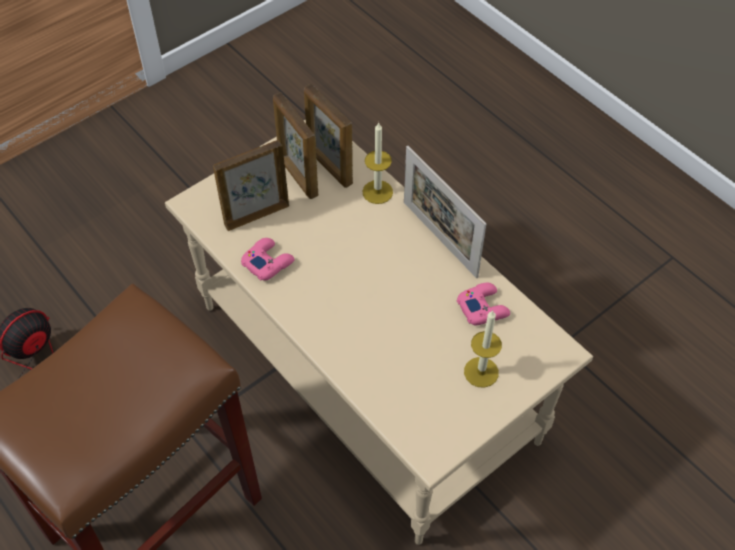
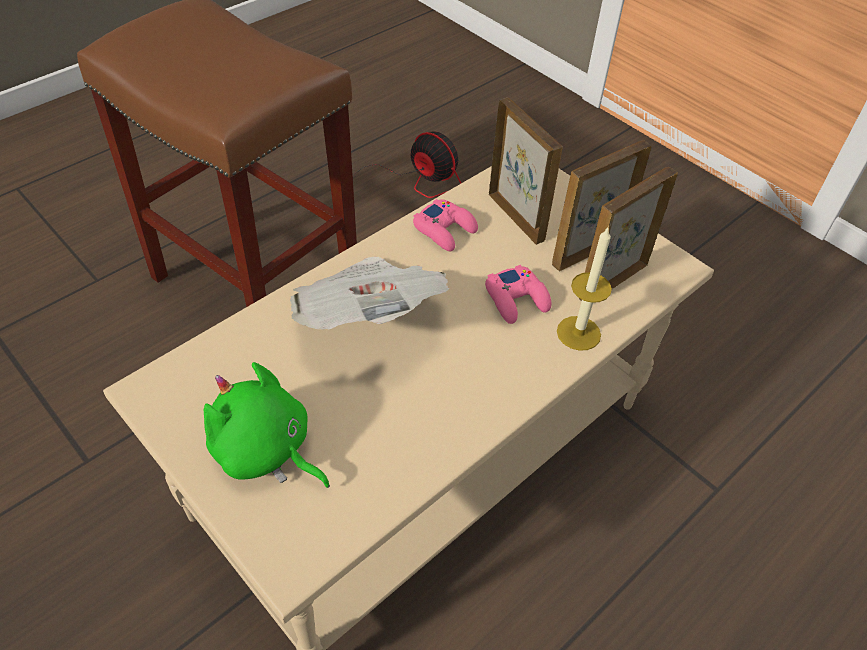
camera: 85 degrees right, 5 degrees down
(361, 314) = (368, 318): none -> newspaper
(439, 239) = (502, 406): picture frame -> none
(481, 372) = (265, 451): candle -> green plush toy
(483, 307) = (378, 458): pink game controller -> pink game controller (517, 299)

